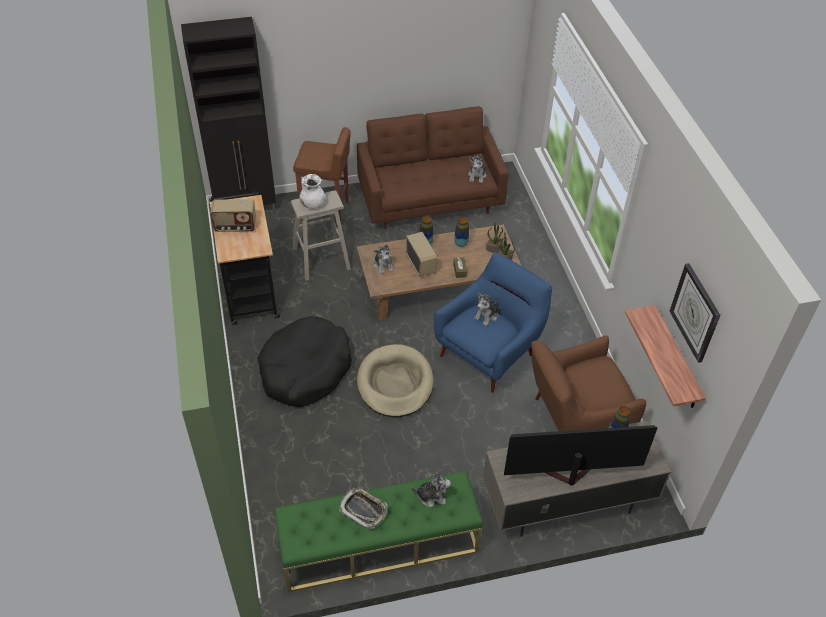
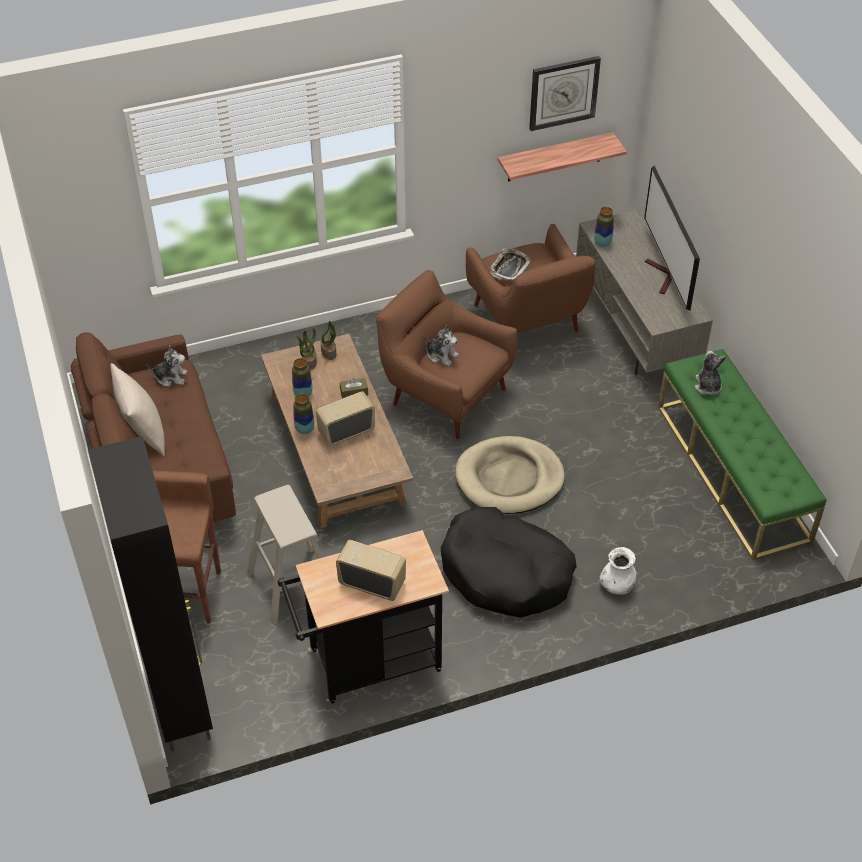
camera: 95 degrees left, 0 degrees up
(235, 227) = (372, 583): radio -> radio turned 60 degrees counterclockwise
(313, 204) = (288, 519): white vase -> white vase (617, 585)
(363, 509) = (743, 438): tray -> tray (509, 267)
(383, 265) = (353, 469): plush toy -> none
(426, 164) = (143, 433): none -> beige pillow
(489, 353) = (444, 394): blue armchair -> brown armchair

